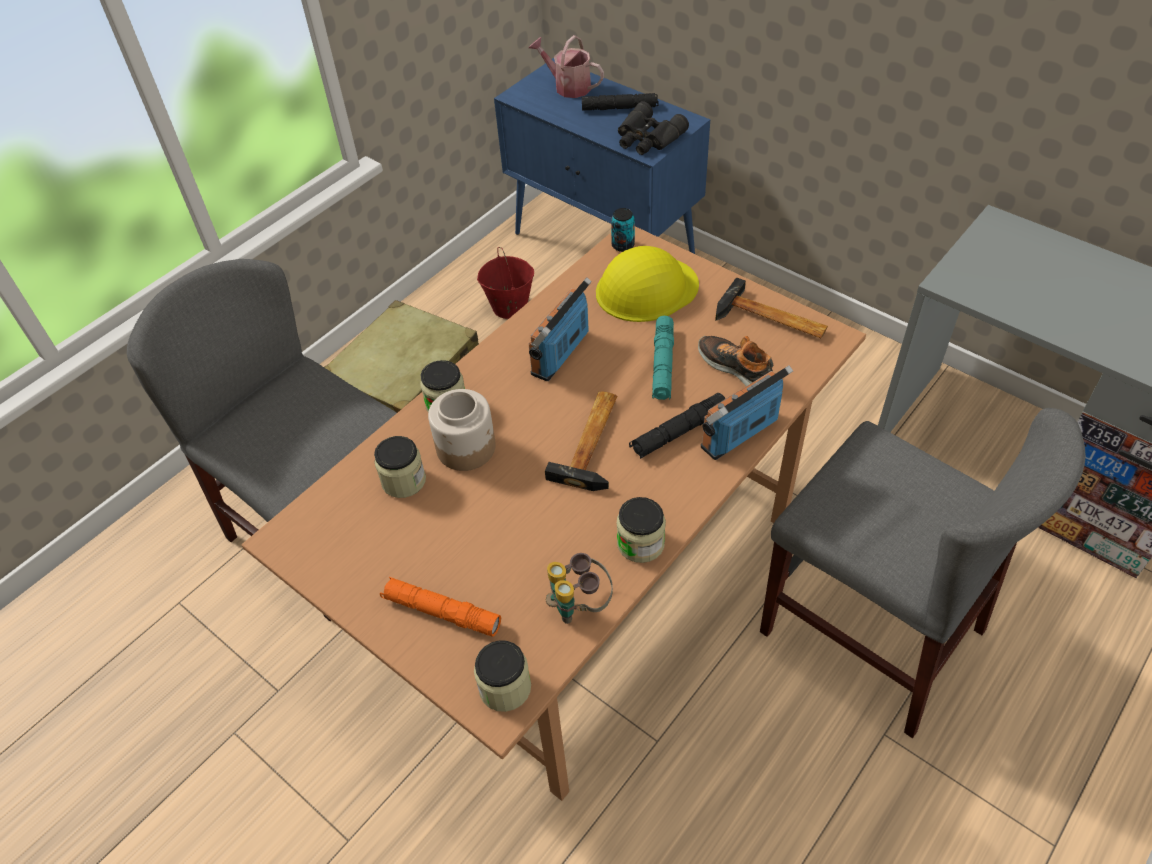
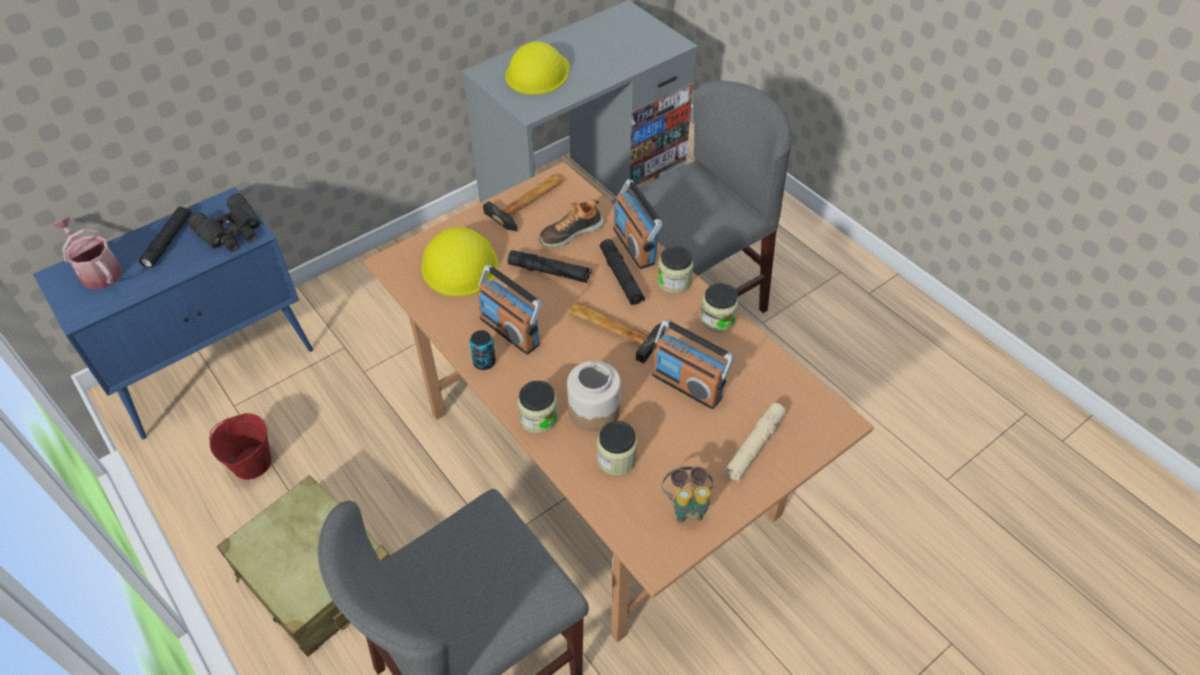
camera: 80 degrees left, 0 degrees up
(441, 612) = (754, 447): orange flashlight -> beige flashlight
(505, 687) = (823, 416): jar -> jar (674, 282)
(522, 528) = (687, 385): none -> radio
(568, 86) = (98, 271): watering can -> watering can turned 90 degrees clockwise
(579, 604) = (762, 363): binoculars -> binoculars (687, 506)
(623, 245) = (397, 267): can -> can (484, 362)
(662, 364) = (549, 271): turquoise flashlight -> black flashlight
(1034, 270) = (537, 73): none -> yellow hard hat

